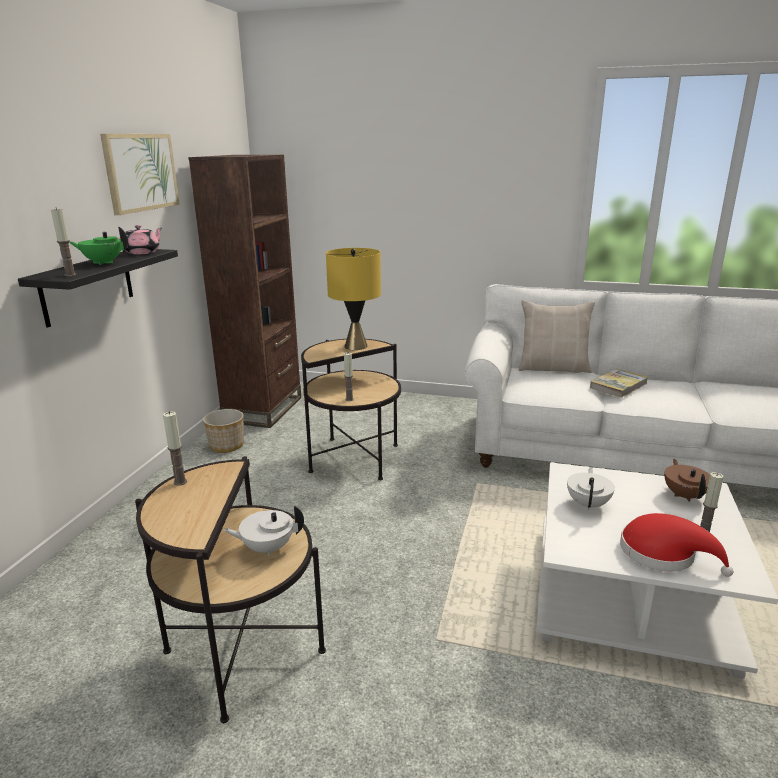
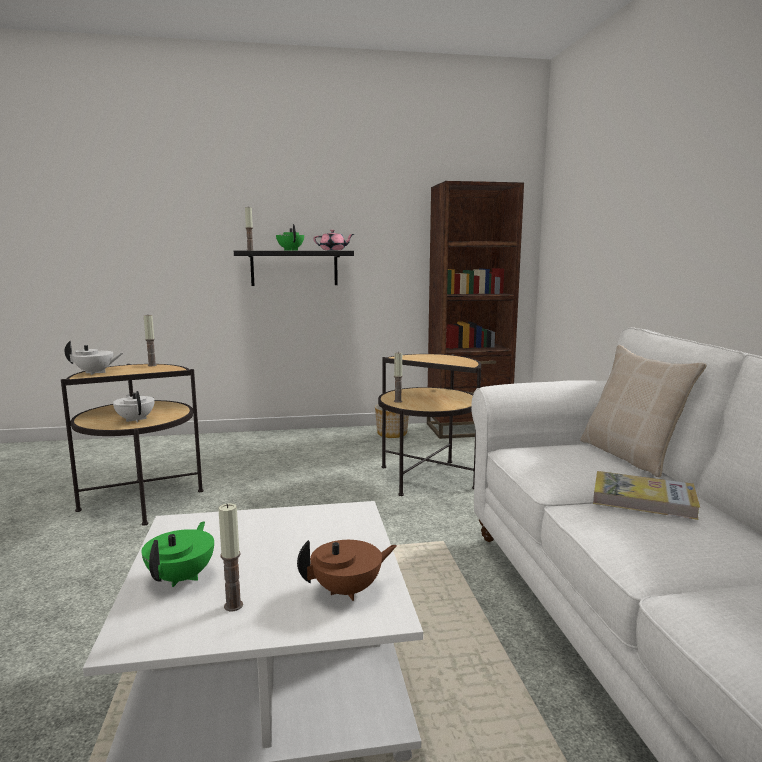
camera: 65 degrees right, 10 degrees down
(141, 172) = (370, 195): picture -> none
(356, 346) = (449, 361): yellow table lamp -> none
(588, 504) = (282, 527): white teapot -> white teapot (95, 373)
(663, 554) = (182, 577): red hat -> green teapot

